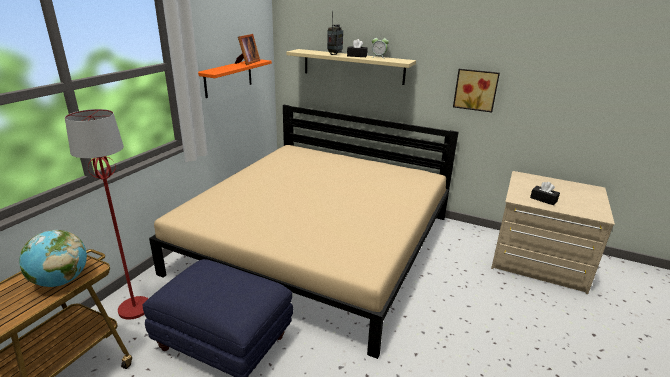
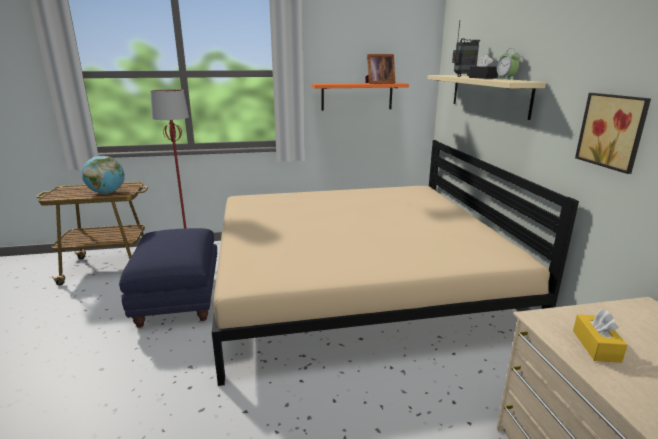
camera: 55 degrees right, 5 degrees down
(543, 199) = (596, 346): black tissue box -> yellow tissue box

